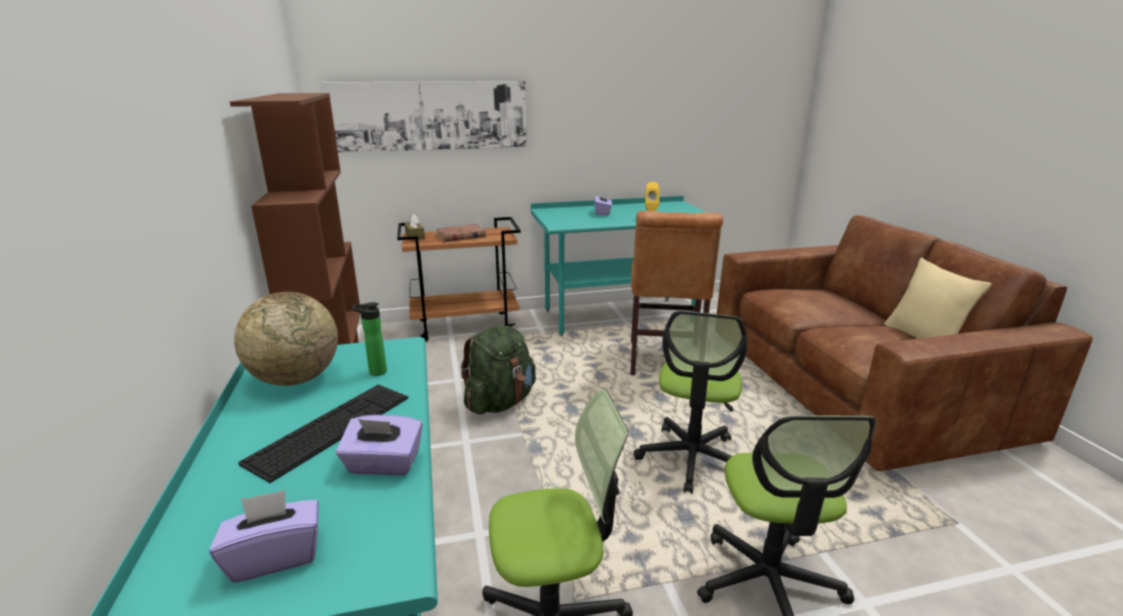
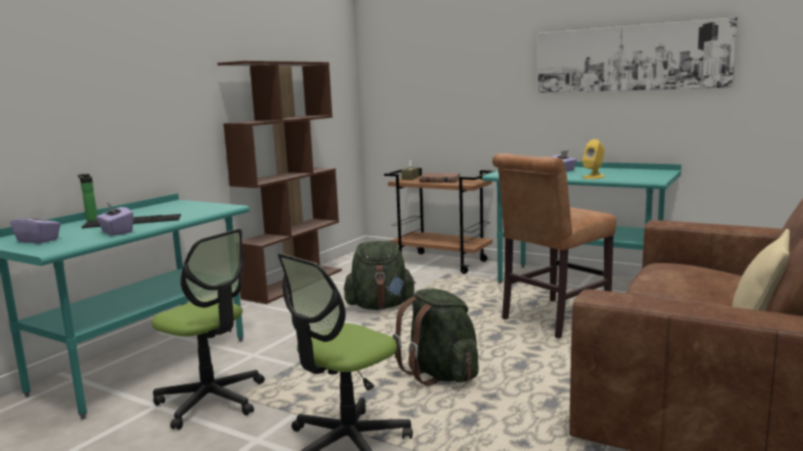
camera: 45 degrees right, 10 degrees down
(295, 379) = (165, 208): globe -> none
(375, 372) = (194, 211): bottle -> bottle (91, 219)
(430, 116) = (436, 81): picture -> picture (629, 58)
(691, 458) = (440, 374): office chair -> green backpack

